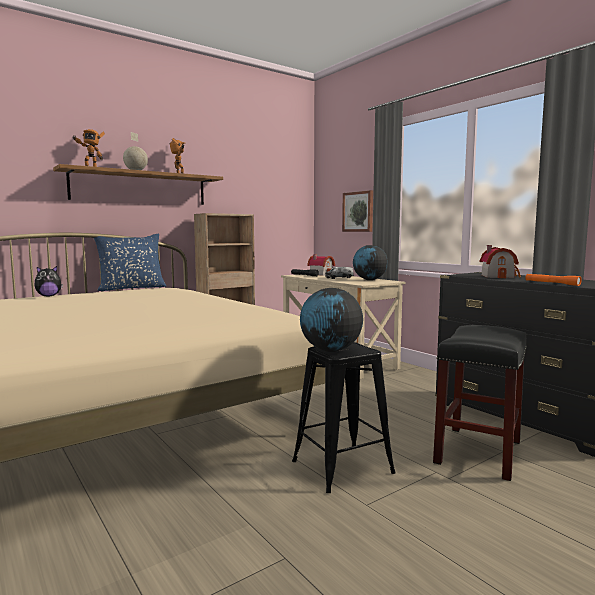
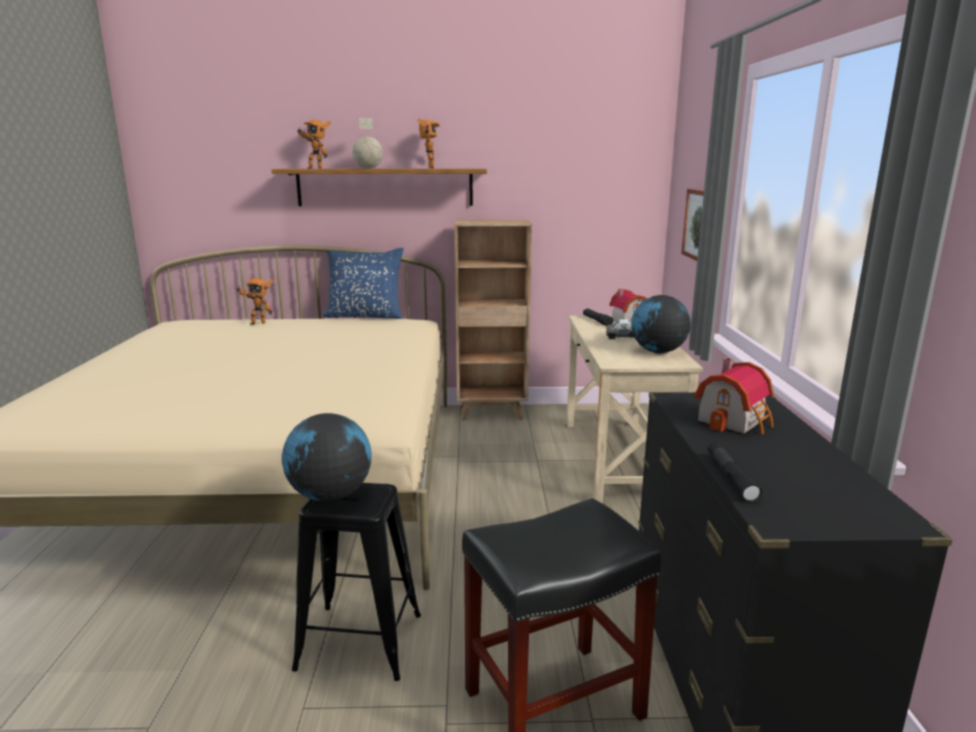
camera: 35 degrees right, 10 degrees up
(49, 296) = (257, 323): plush toy -> toy robot
(551, 283) = (730, 477): orange flashlight -> black flashlight

